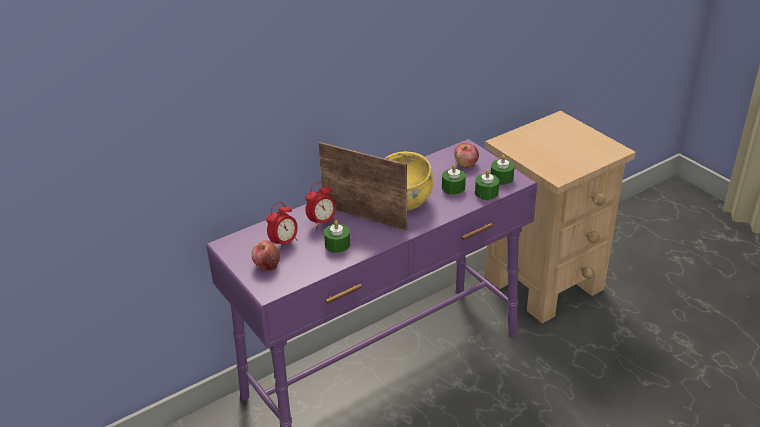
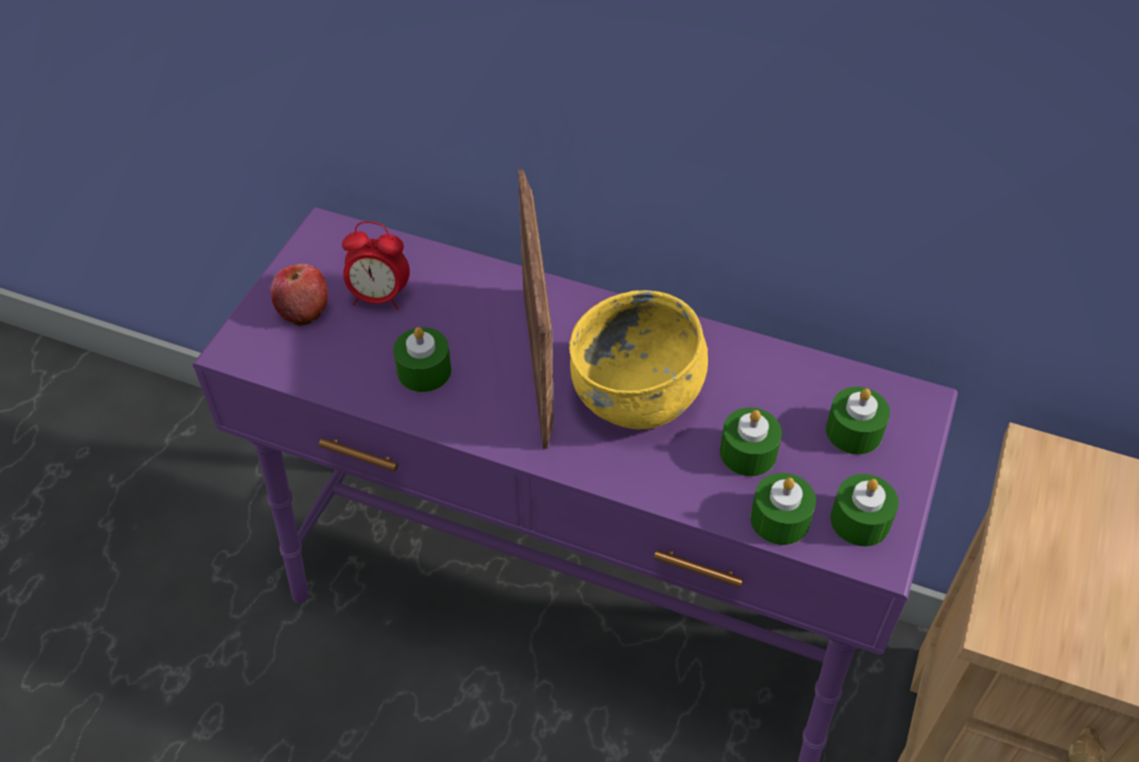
camera: 55 degrees right, 15 degrees up
(322, 222) = (475, 314): alarm clock -> none
(466, 164) = (854, 431): apple -> green candle

